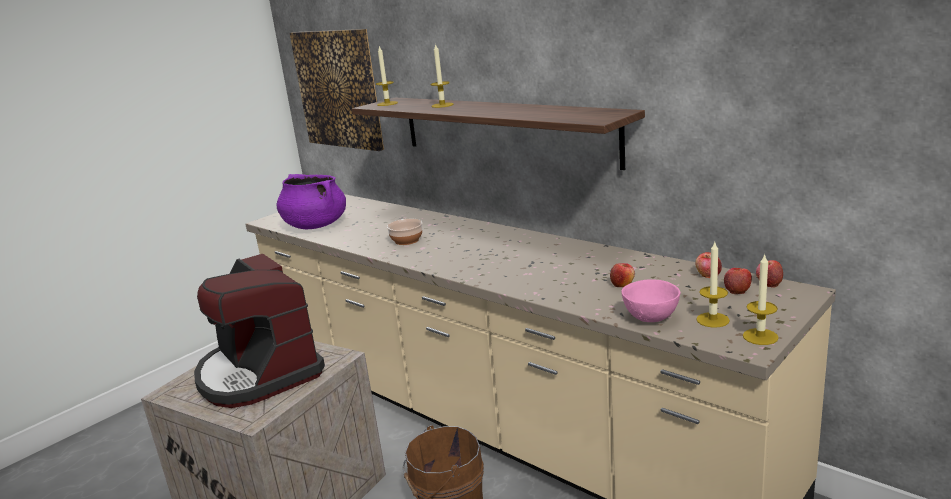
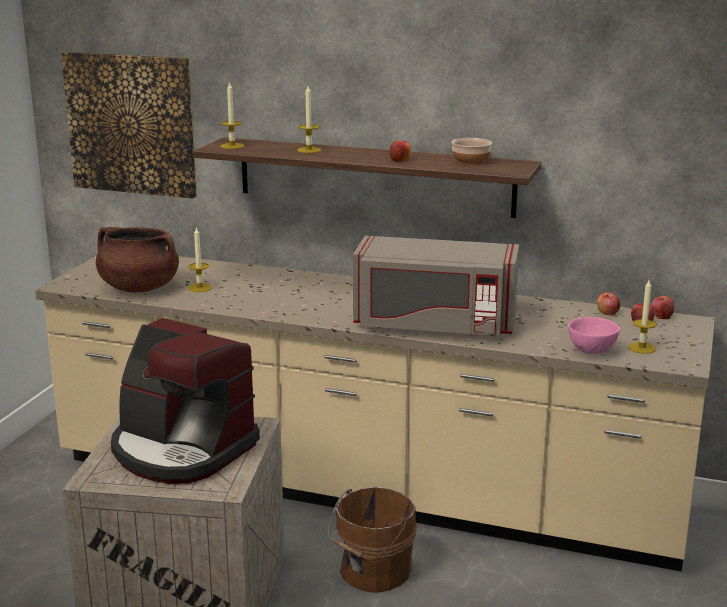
camera: 25 degrees left, 0 degrees up
(315, 225) = (138, 288): purple cooking pot -> brown cooking pot
(406, 240) = (276, 298): bowl -> bowl (470, 161)
(515, 275) = (434, 325): none -> grey microwave
(622, 284) = (541, 325): apple -> apple (400, 160)
(760, 336) = (687, 357): candle -> candle (199, 288)

